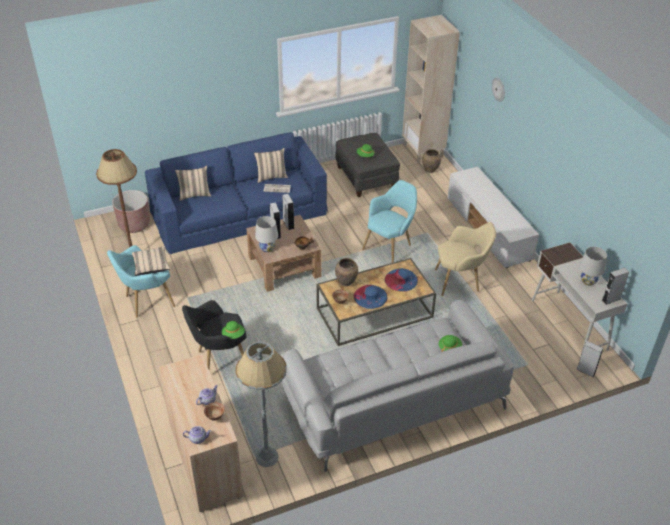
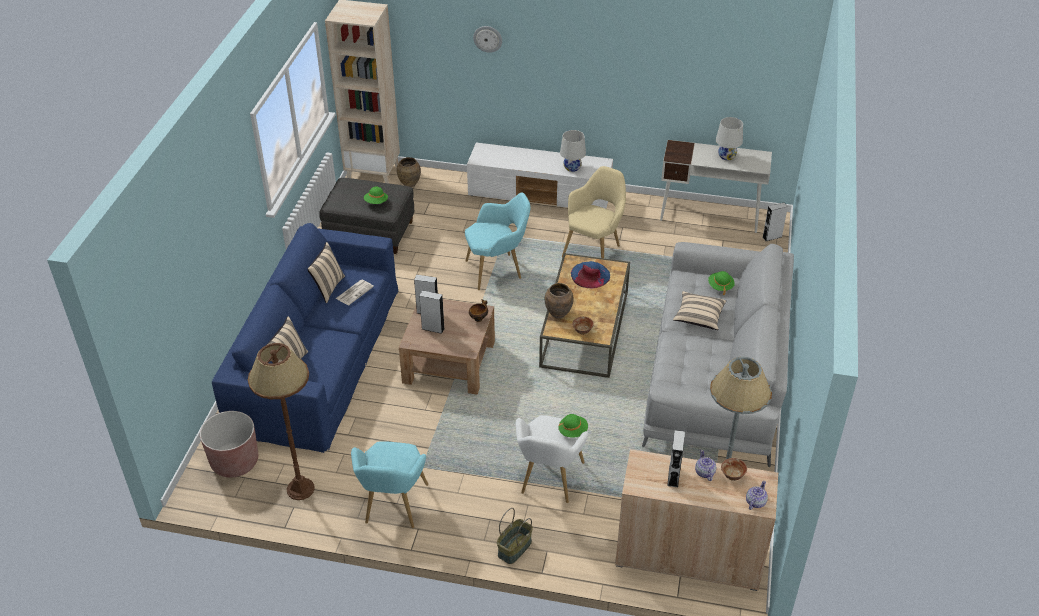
camera: 55 degrees left, 0 degrees up
(151, 266) = (389, 455): beige pillow -> beige pillow (698, 317)
(151, 369) = (515, 549): none -> basket
(219, 359) = (549, 481): black armchair -> white armchair
(267, 248) = (451, 346): white table lamp -> white table lamp (572, 168)
(370, 296) = (595, 307): blue hat -> none
(390, 246) = (497, 270): turquoise armchair -> turquoise armchair turned 90 degrees clockwise
(611, 299) = (760, 157): grey speaker -> grey speaker (673, 476)

